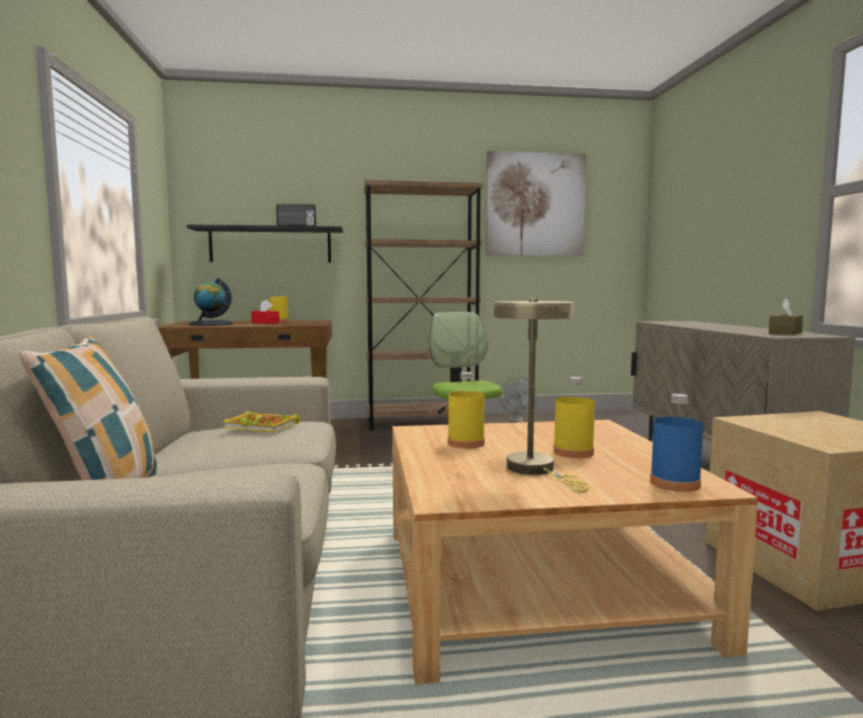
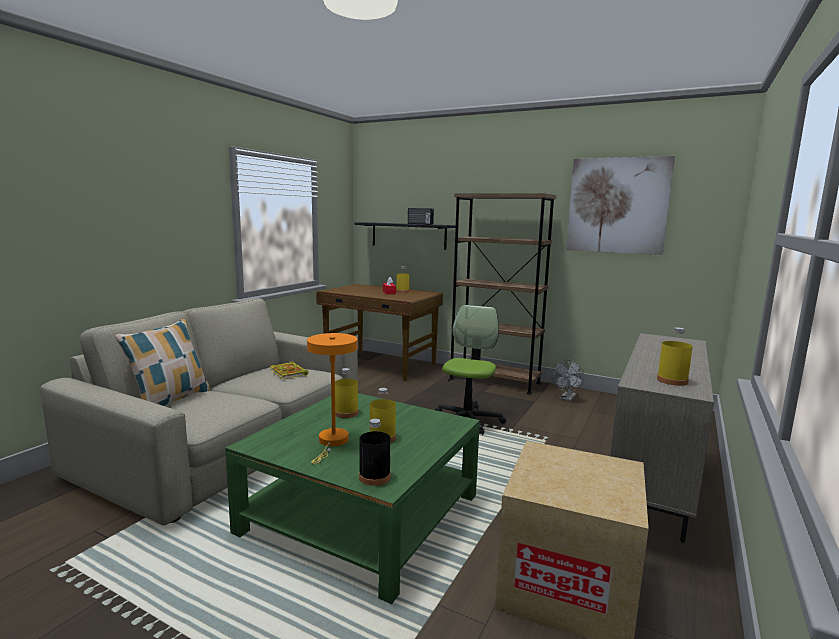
camera: 35 degrees right, 5 degrees up
(210, 324) = (355, 290): globe -> none
(534, 584) = (362, 513): beige coffee table -> green coffee table
(536, 470) = (332, 442): beige table lamp -> orange table lamp
(674, 483) = (374, 477): blue bottle -> black bottle
(785, 333) = (672, 380): brown tissue box -> yellow bottle

